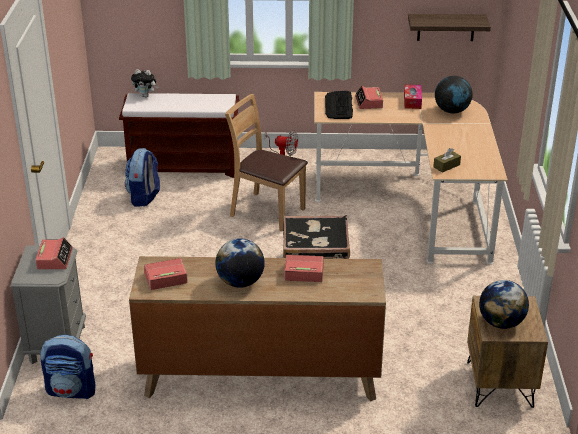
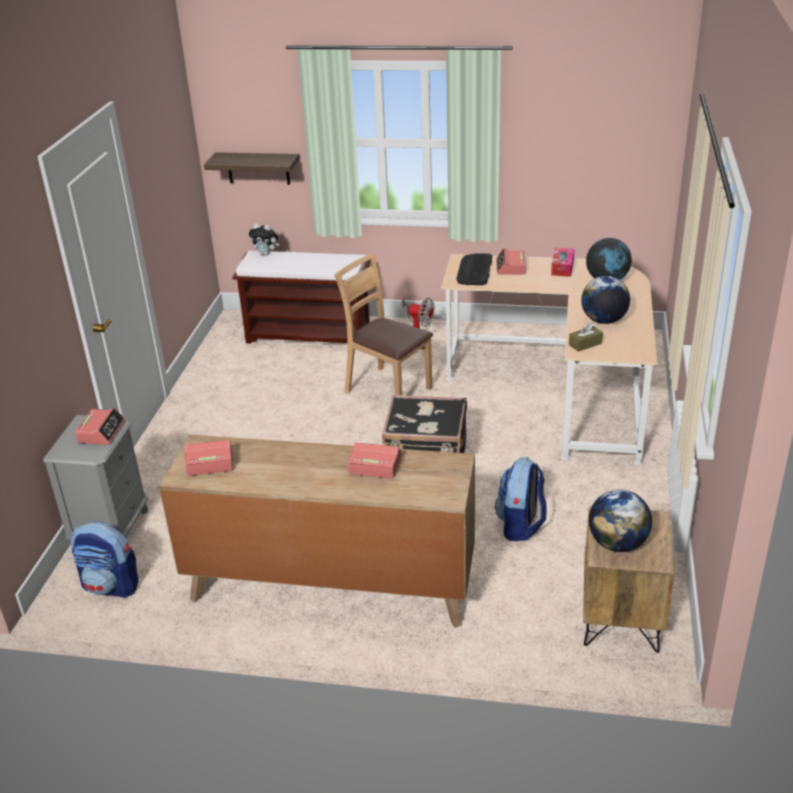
camera: 10 degrees right, 0 degrees up
(144, 197) = (256, 367): backpack -> backpack (521, 525)
(240, 282) = (295, 473): globe -> globe (603, 320)
(446, 27) = (610, 182): shelf -> shelf (258, 168)

